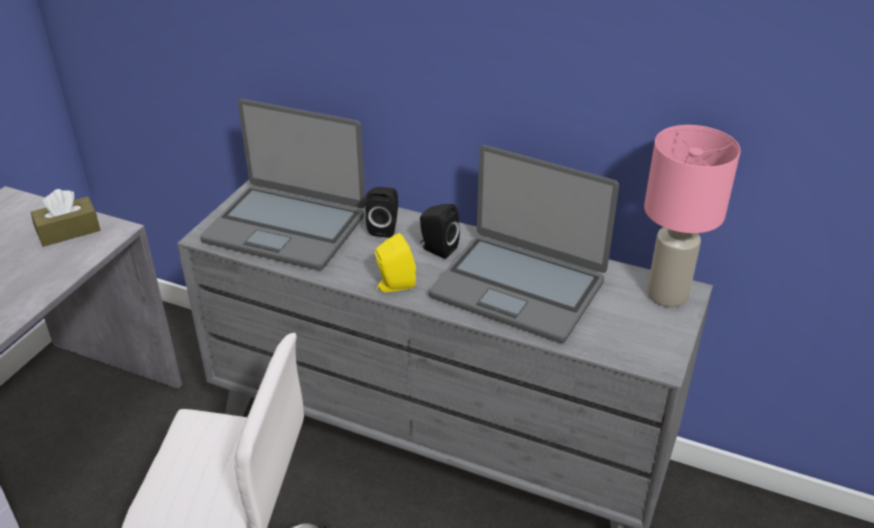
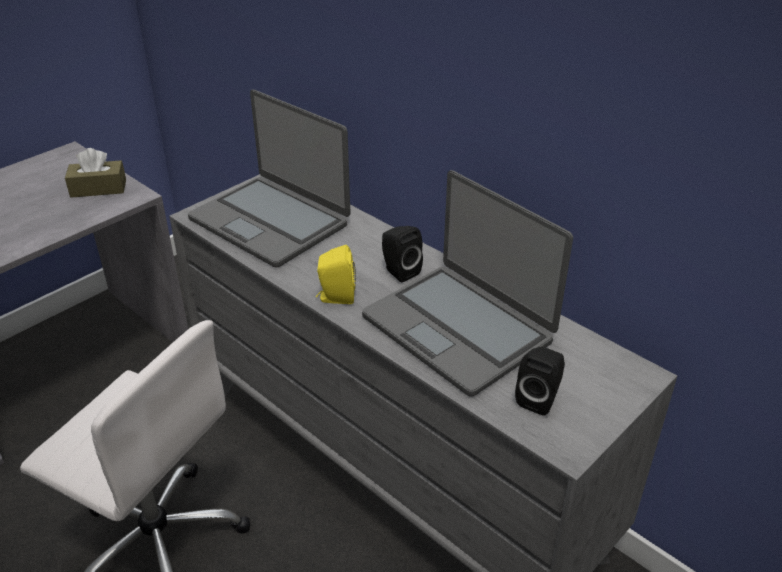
camera: 20 degrees right, 0 degrees up
(384, 228) = (360, 240): black speaker -> black speaker (539, 398)
(666, 294) = (616, 373): pink table lamp -> none

